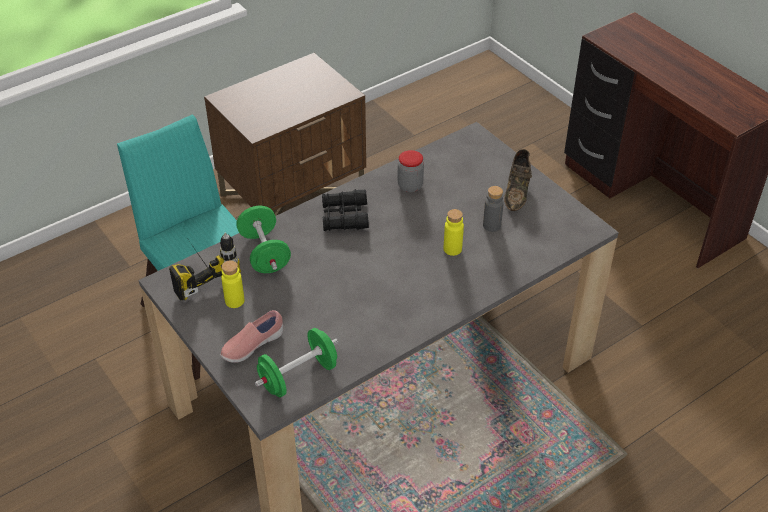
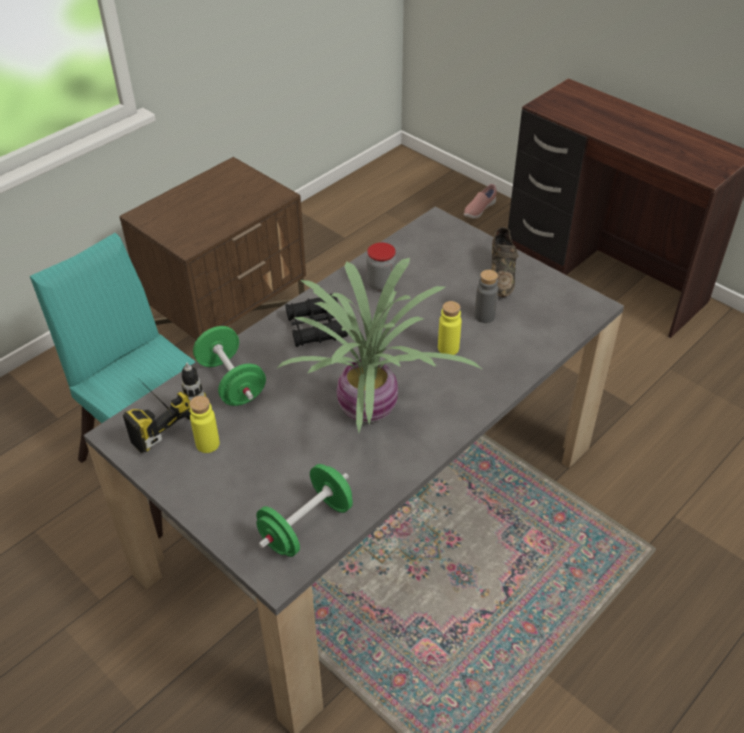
camera: 10 degrees left, 0 degrees up
(252, 346) = (241, 496): pink shoe -> pink shoe (479, 210)
(373, 292) = (370, 410): none -> potted plant

